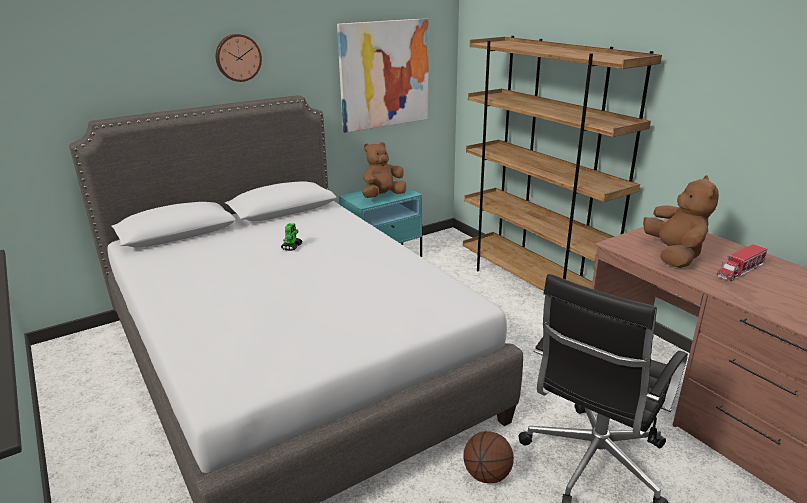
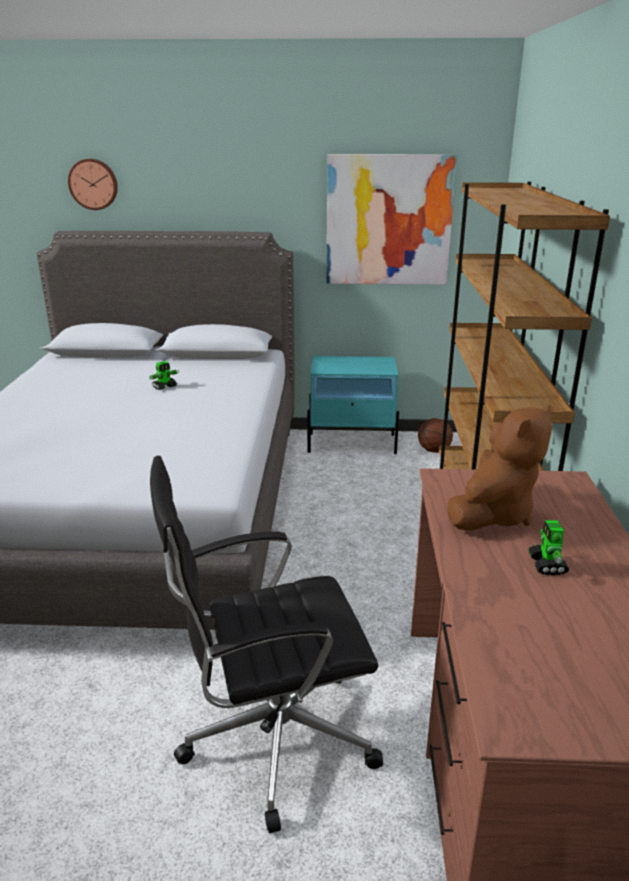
camera: 35 degrees right, 0 degrees up
(238, 57) = (207, 184): wall clock -> wall clock (93, 184)
(382, 196) = (353, 366): brown plush toy -> none
(487, 474) = (160, 686): basketball -> basketball (434, 450)
(739, 271) = (547, 565): toy truck -> toy robot

